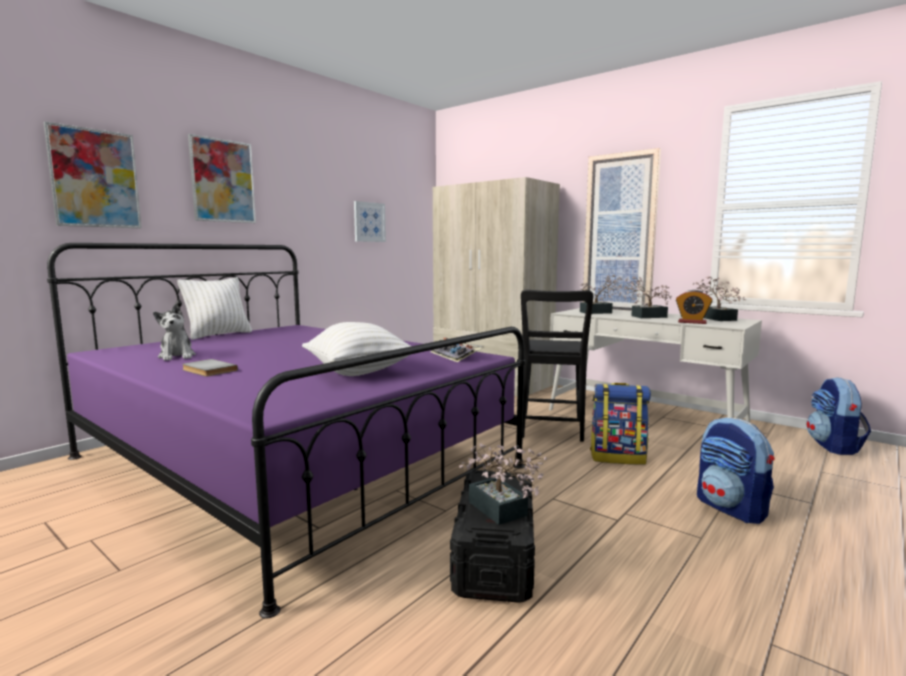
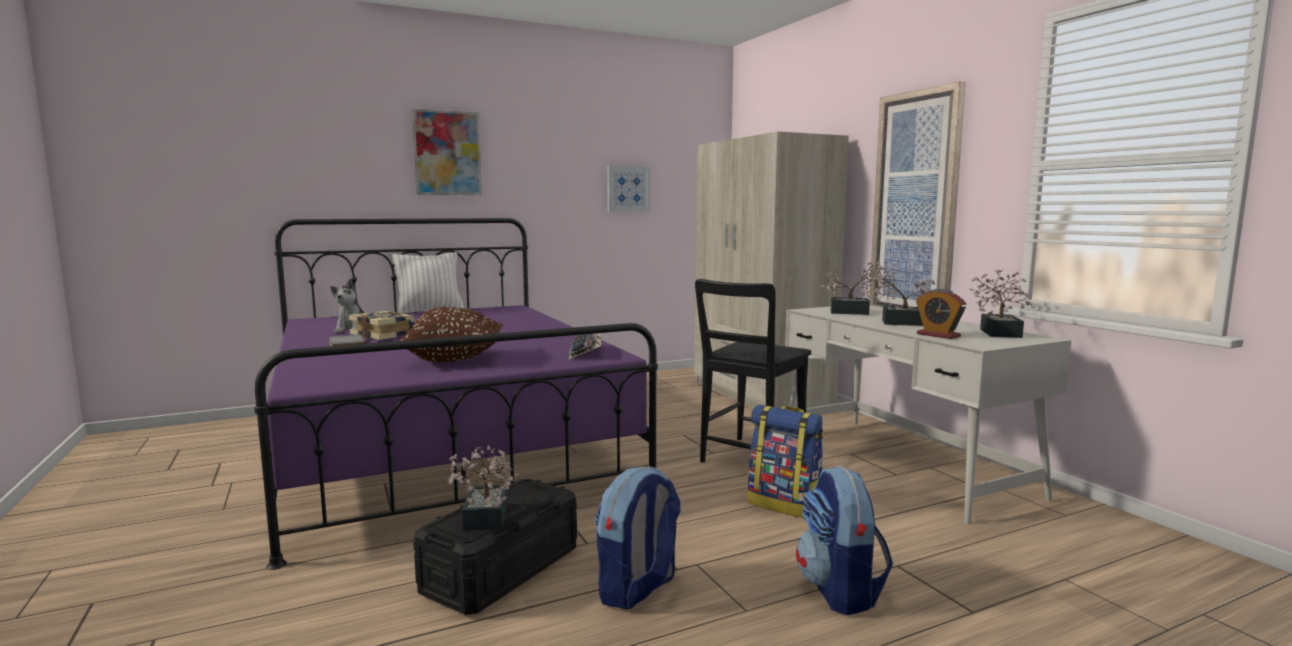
camera: 25 degrees right, 0 degrees up
(95, 178) = (322, 159): picture -> none
(227, 358) = (384, 335): none -> book
(359, 372) = (454, 360): white pillow -> brown pillow
(834, 447) = (1154, 553): backpack -> backpack (638, 589)

